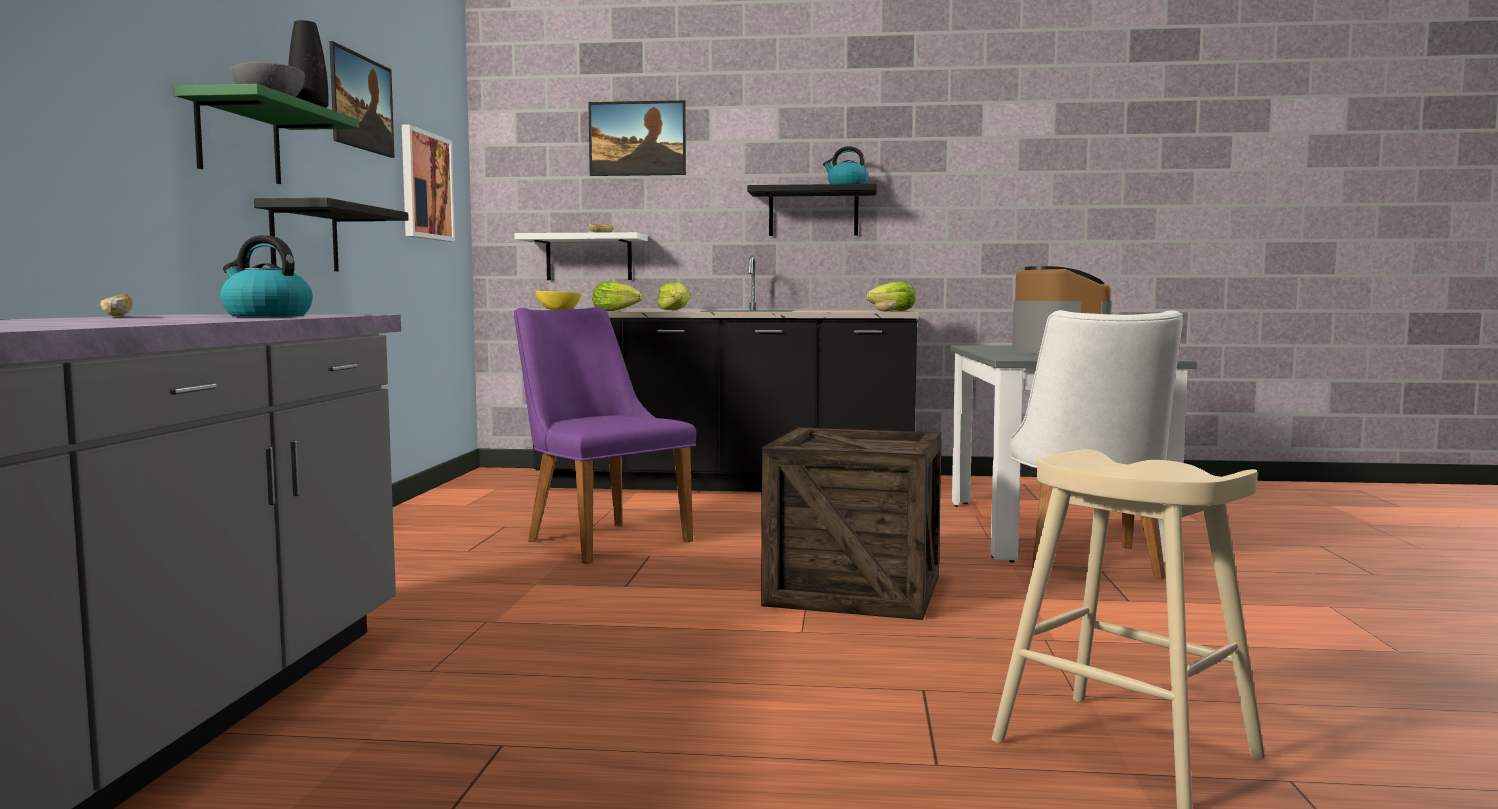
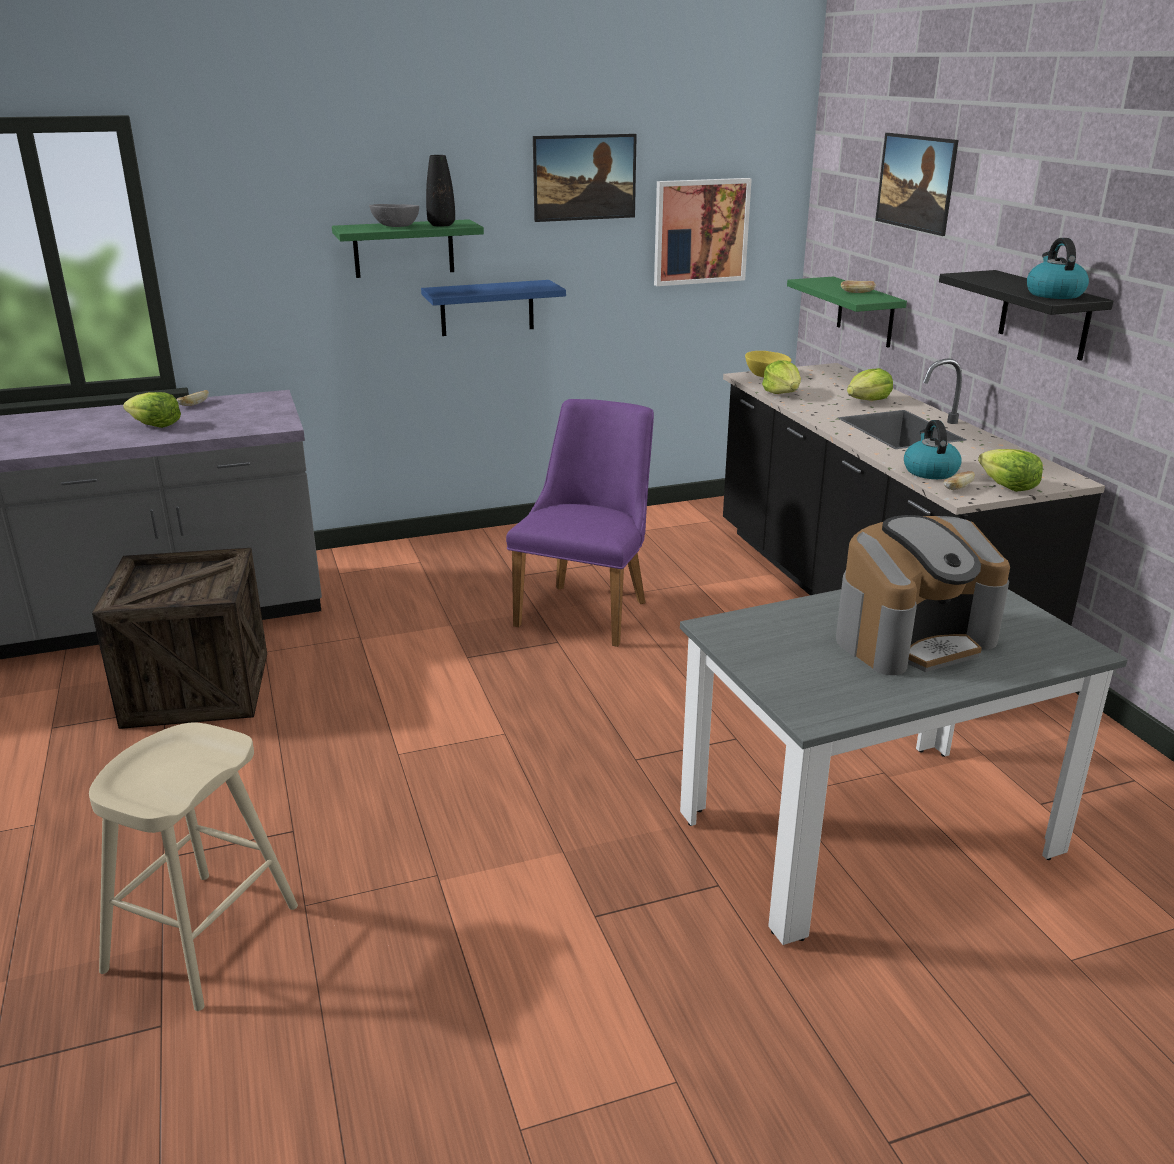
camera: 65 degrees right, 20 degrees up
(176, 318) = (155, 425): none -> lettuce
(266, 316) = (224, 422): kettle -> kettle (929, 471)
(304, 238) = (487, 308): black shelf -> blue shelf
(589, 257) = (865, 312): white shelf -> green shelf
(854, 590) = (522, 754): crate -> crate (197, 689)
(1084, 565) = (715, 875): white chair -> none

